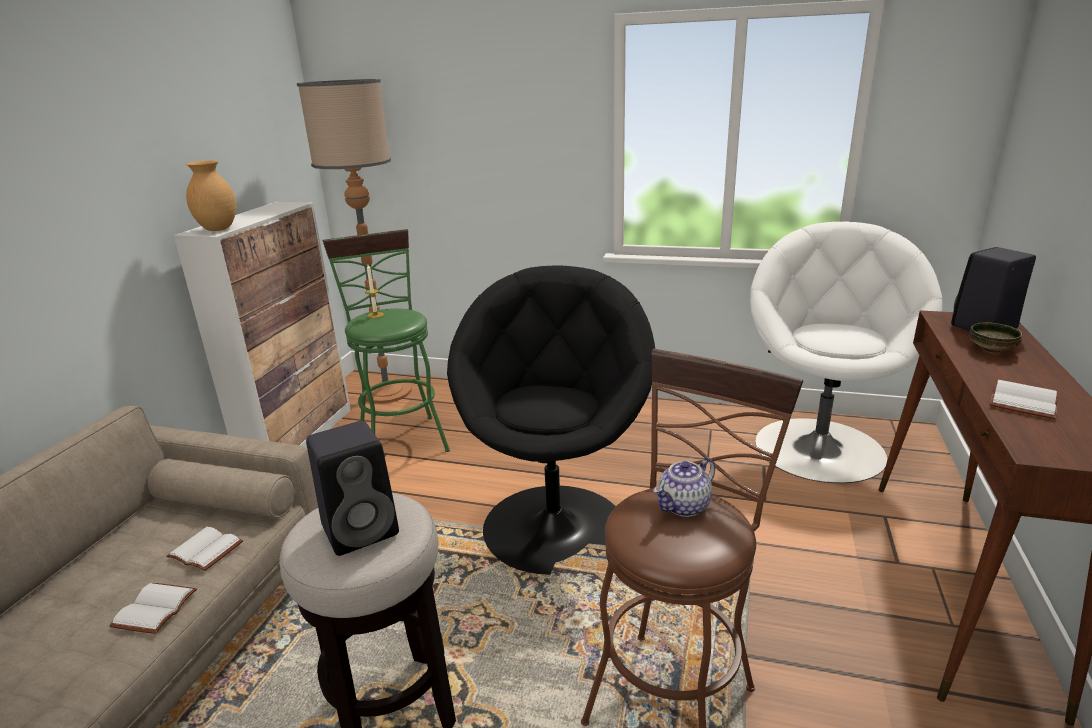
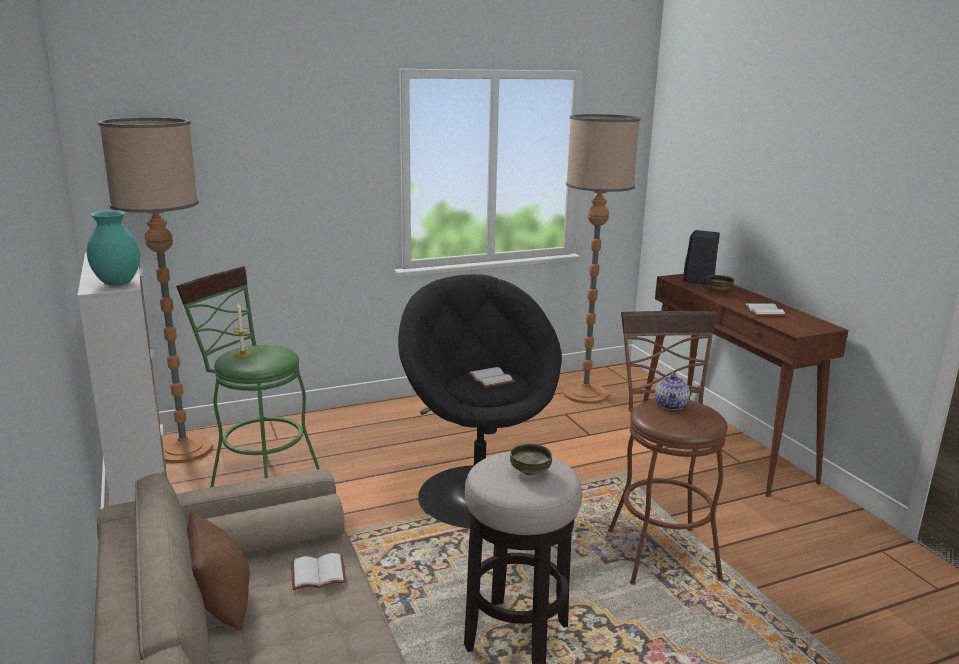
camera: 40 degrees left, 5 degrees down
(121, 543) = (221, 603): none -> brown pillow
(156, 610) = (350, 618): white book -> white book (492, 379)
(219, 229) = (117, 283): brown vase -> turquoise vase
(363, 529) = (530, 471): black speaker -> bowl
(819, 447) = (585, 394): white armchair -> floor lamp

